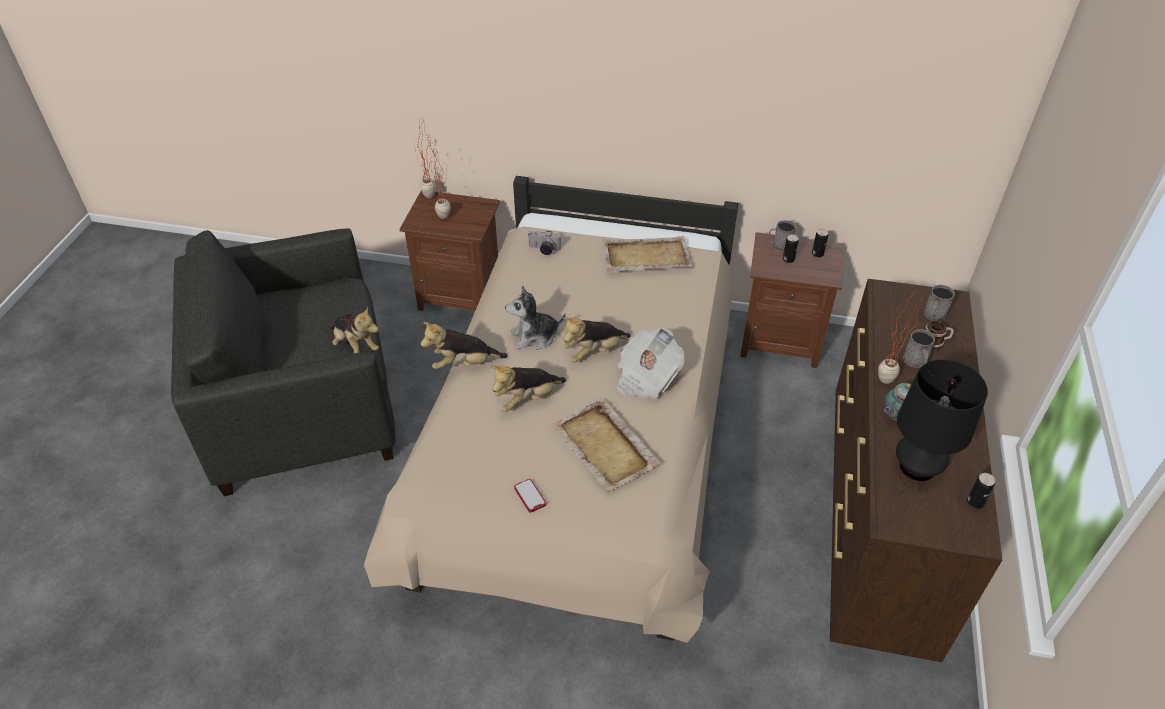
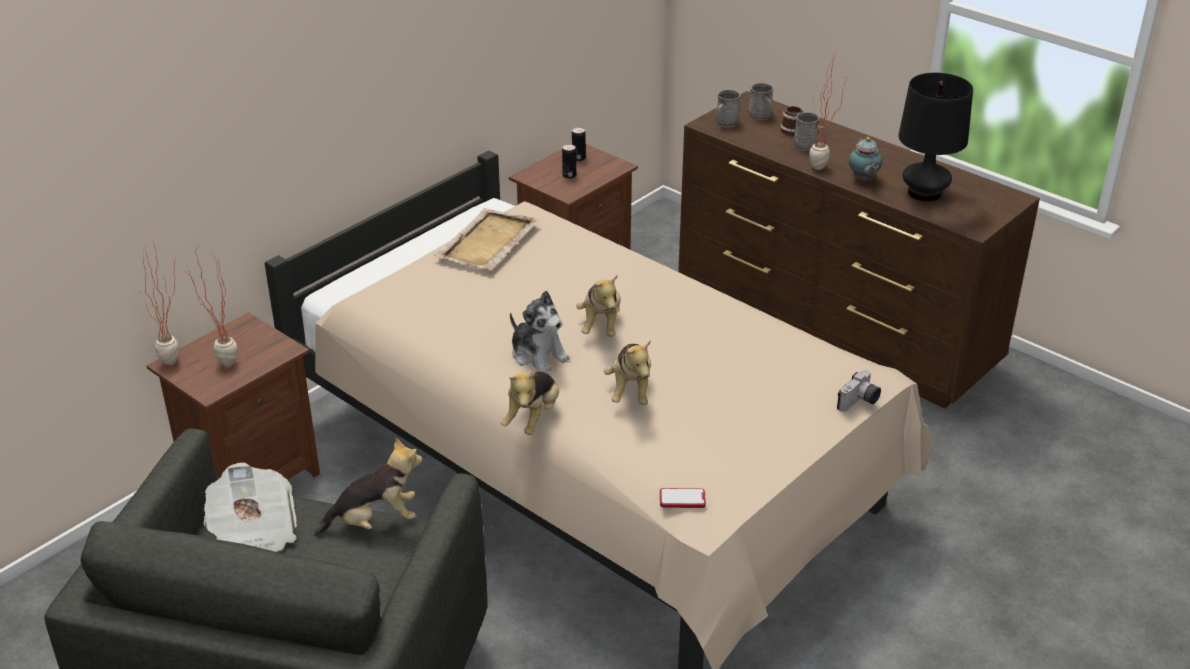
camera: 60 degrees left, 10 degrees down
(530, 496) = (770, 433): phone -> phone (682, 499)
(534, 337) = (538, 355): plush toy -> plush toy turned 60 degrees counterclockwise
(544, 250) = (398, 302): camera -> camera (859, 402)
(605, 447) = (742, 364): beige tray -> none
(646, 377) = (667, 306): newspaper -> newspaper (254, 534)
(779, 245) = (544, 172): grey mug -> grey mug (725, 123)
(975, 502) = (978, 184): can -> none

